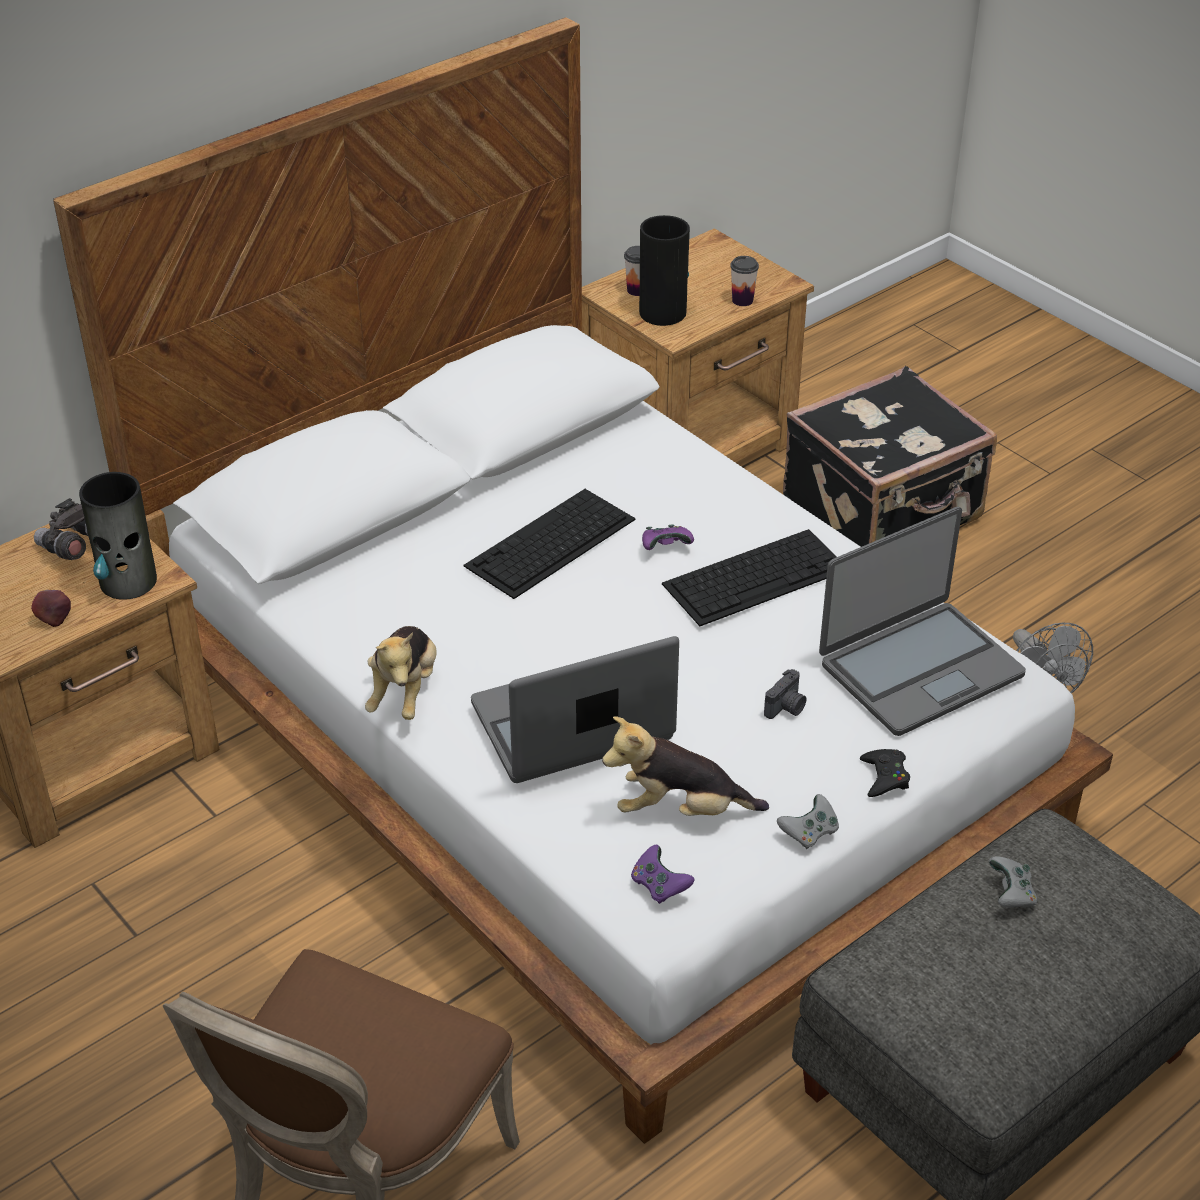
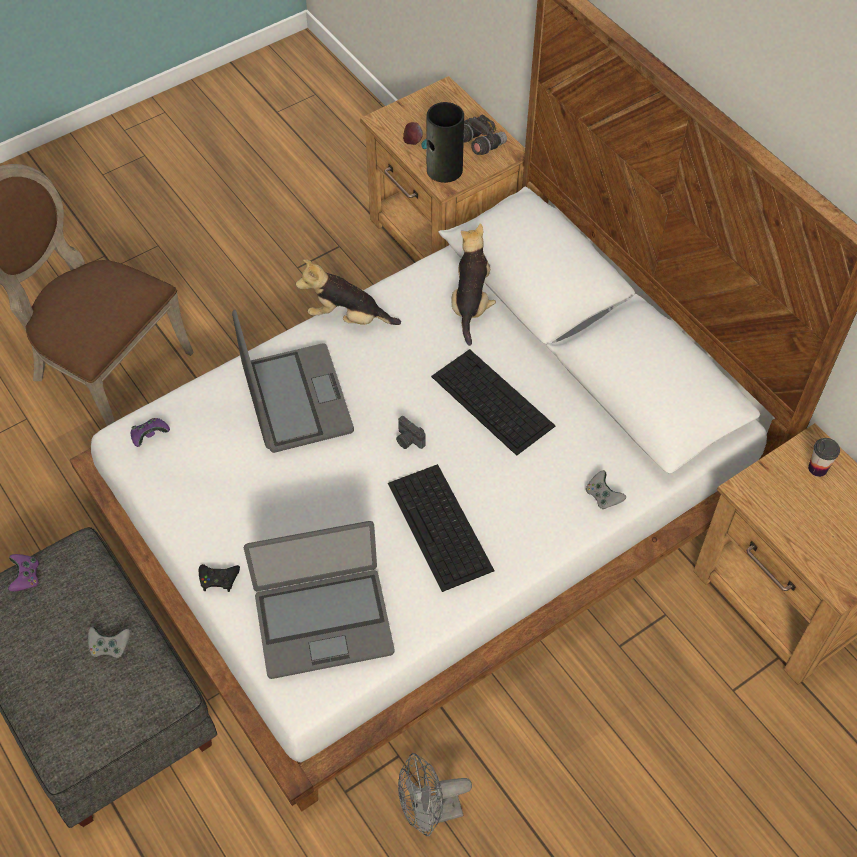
camera: 95 degrees right, 15 degrees up
(662, 312) = (782, 484): vase -> none
(665, 547) = (481, 472): purple game controller -> purple game controller (26, 578)
(680, 810) = (212, 454): plush toy -> plush toy (471, 304)
(742, 300) = (807, 549): cup -> none
(786, 708) = (297, 528): camera -> camera (408, 440)
(809, 833) = (177, 525): grey game controller -> grey game controller (603, 496)
(884, 512) = (697, 745): black suitcase -> none
(919, 668) = (323, 621): laptop -> laptop turned 75 degrees counterclockwise

